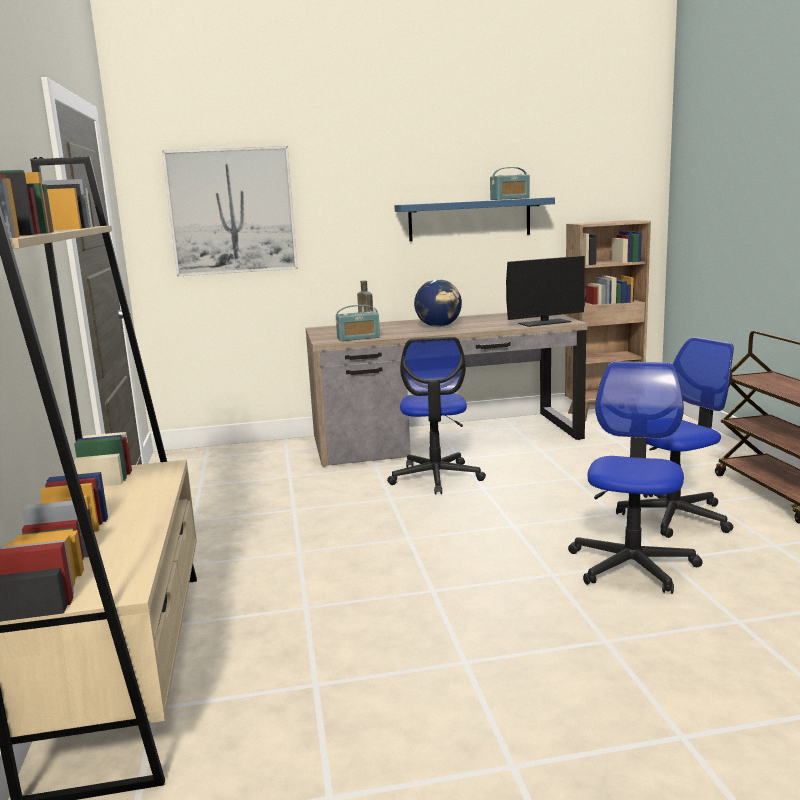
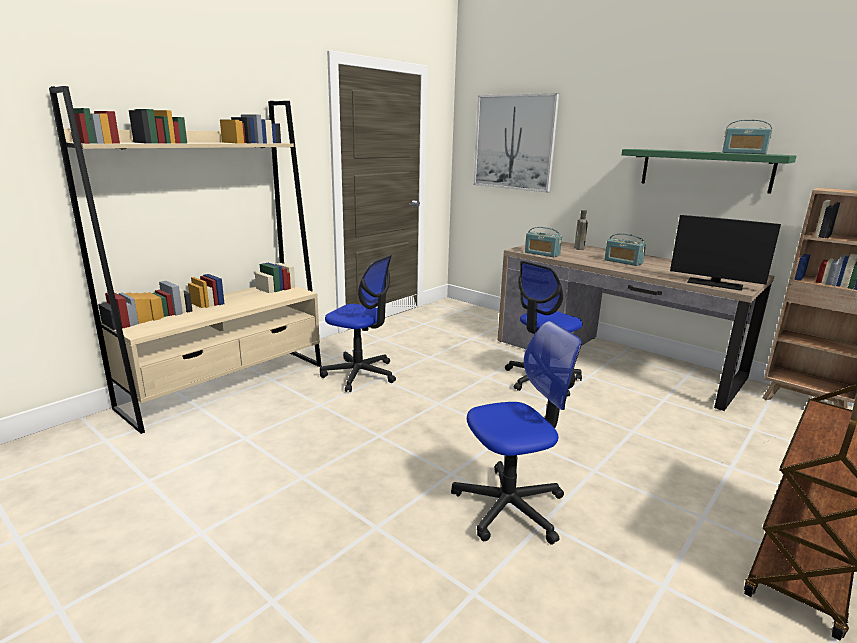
camera: 50 degrees right, 5 degrees up
(439, 326) = (623, 262): globe -> radio
(469, 219) = (705, 170): blue shelf -> green shelf
(674, 516) = (637, 504): office chair -> office chair (360, 374)

